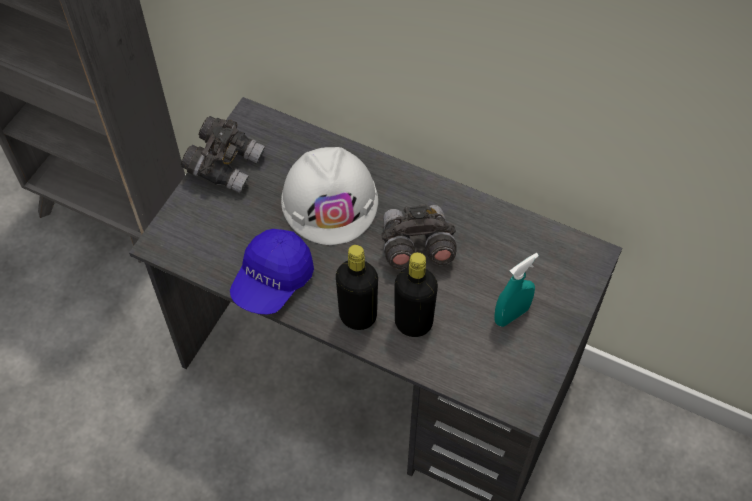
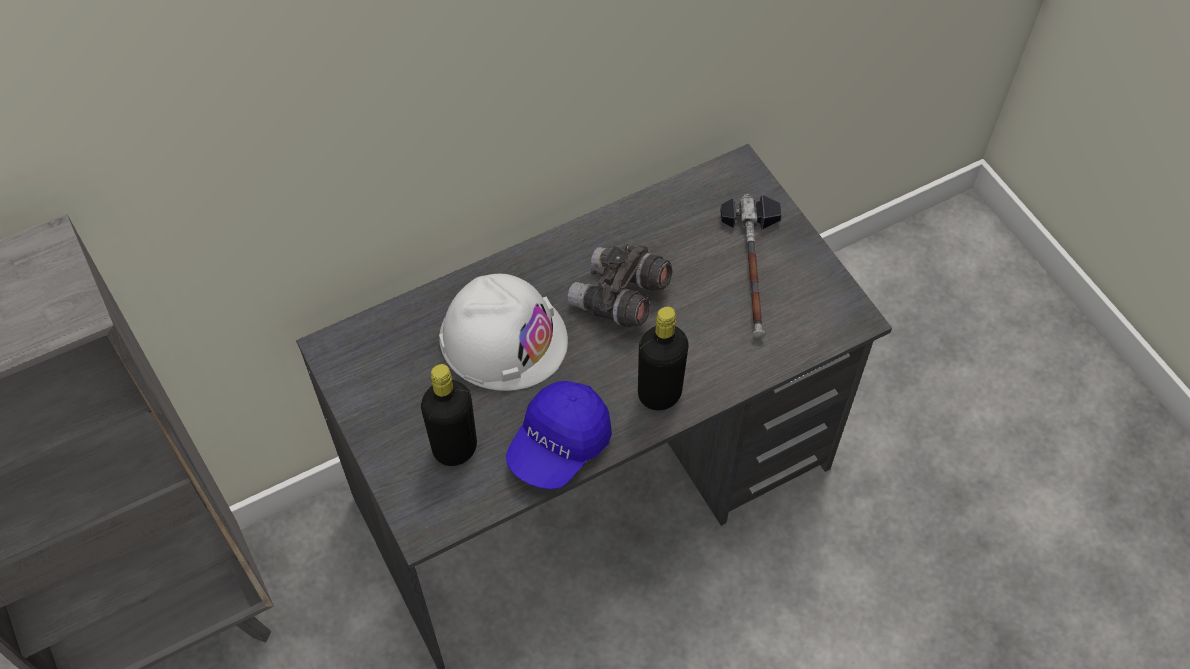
camera: 55 degrees left, 0 degrees up
(225, 165) = (374, 407): grey binoculars -> none
(272, 281) = (559, 445): blue cap -> blue cap turned 60 degrees clockwise
(413, 323) = (703, 352): black bottle -> black bottle (455, 448)
(511, 315) = (754, 269): turquoise spray bottle -> hammer

